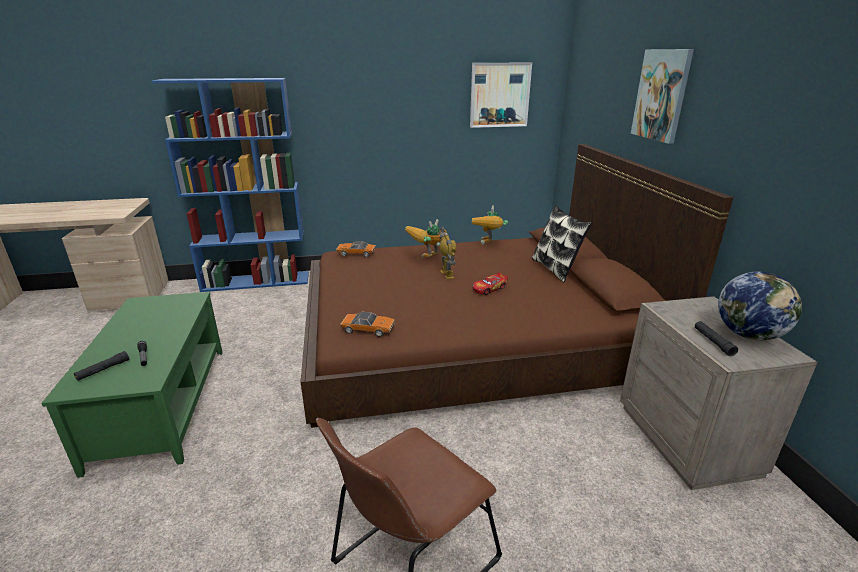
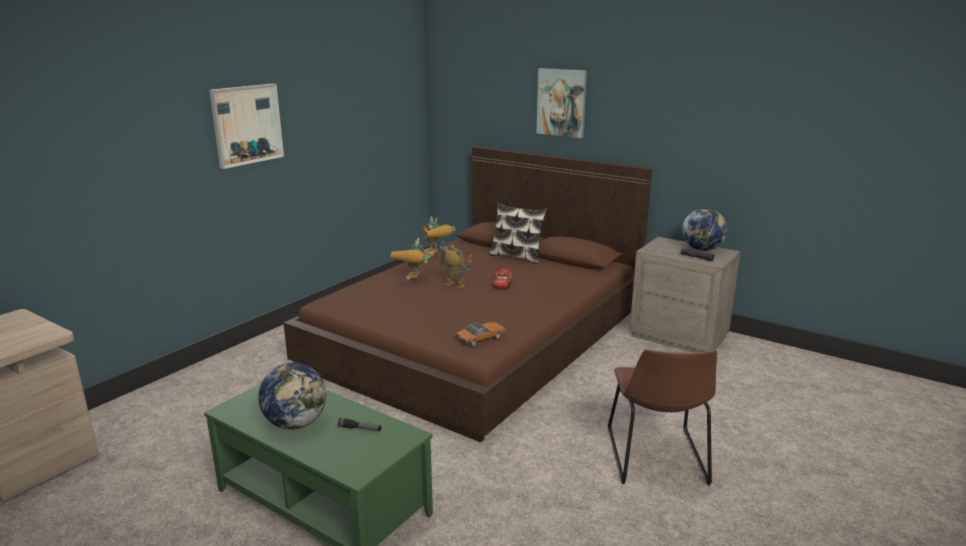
camera: 45 degrees left, 5 degrees down
(103, 370) = (349, 451): black flashlight -> none
(134, 331) = (296, 423): none -> globe
(257, 281) = (185, 381): blue bookcase -> none
(356, 253) = (345, 296): toy car -> none
(499, 95) = (382, 109): picture -> picture (247, 124)

